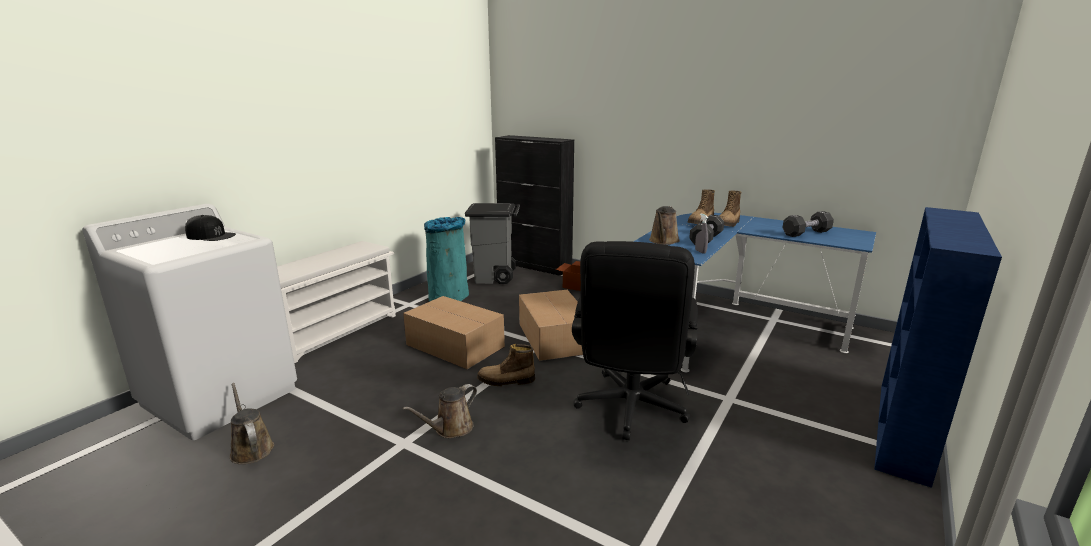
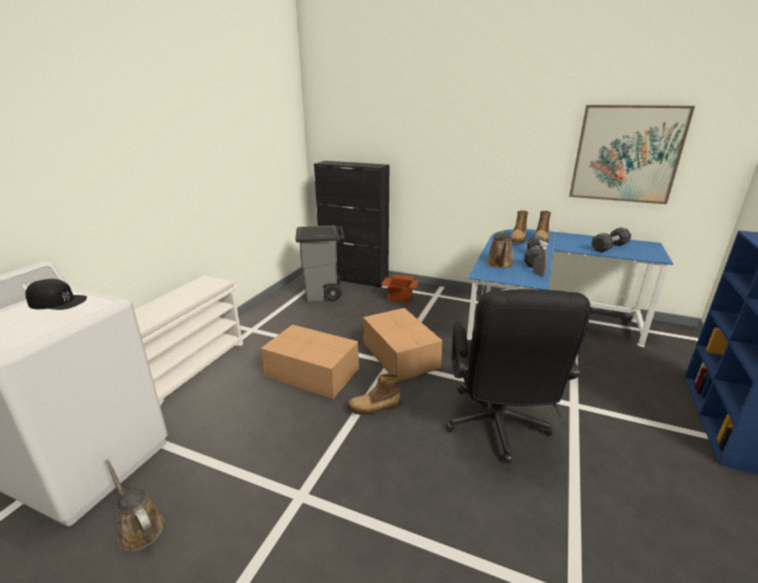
camera: 10 degrees left, 5 degrees up
(449, 296) = (287, 317): turquoise trash can -> none
(450, 429) = (341, 472): brown watering can -> none
(830, 128) = (626, 154): none -> picture

